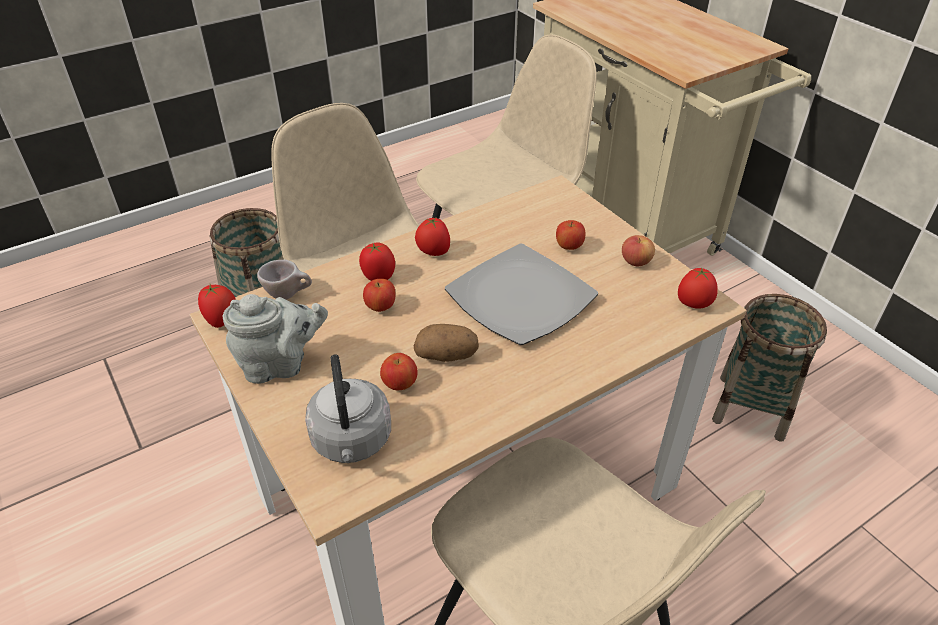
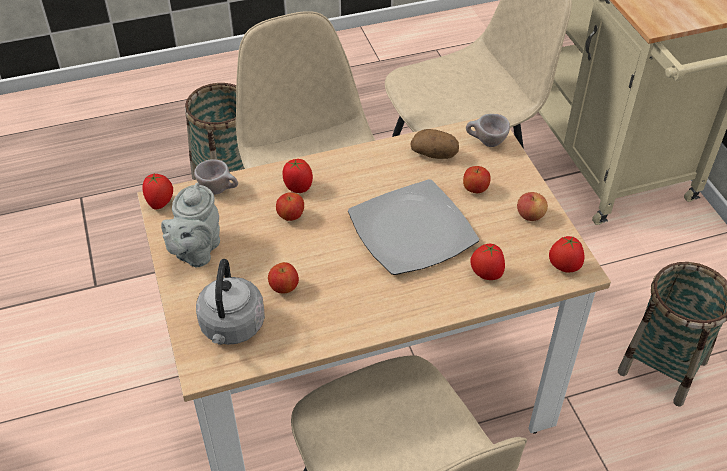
camera: 15 degrees right, 5 degrees up
(280, 365) = (196, 252): grey teapot -> grey teapot turned 105 degrees clockwise
(433, 253) = (352, 173): tomato -> tomato (486, 274)
(447, 355) = (330, 270): potato -> potato (434, 154)
(560, 203) = (485, 143): none -> beige cup

